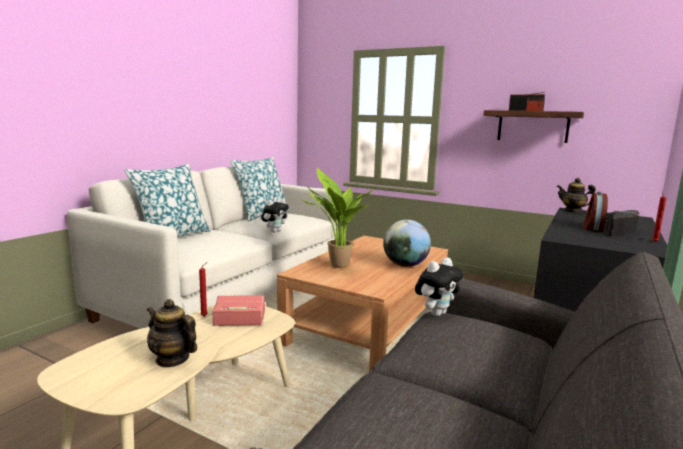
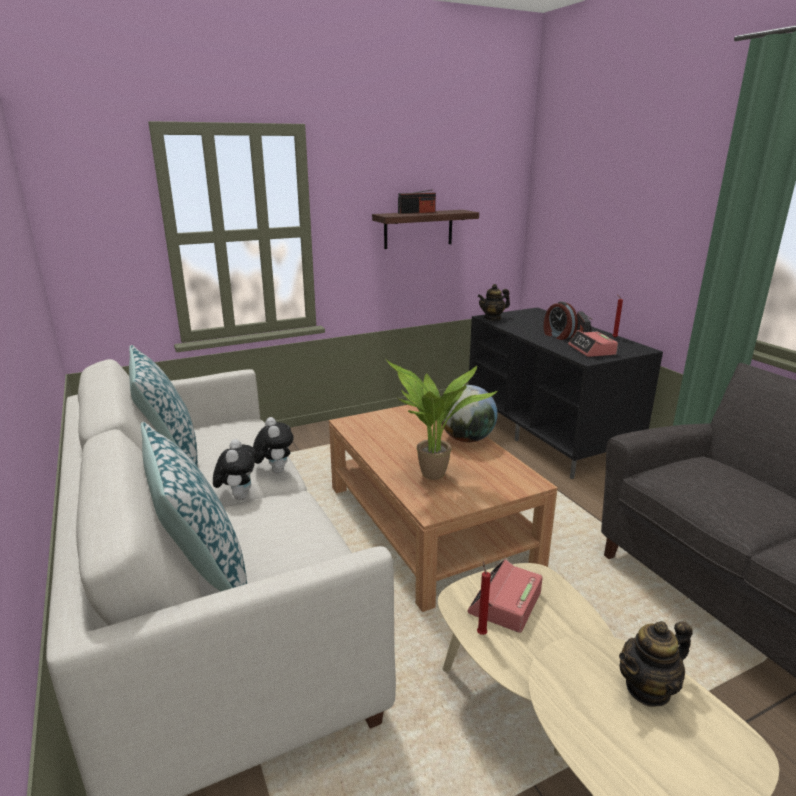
camera: 55 degrees left, 10 degrees up
(436, 313) = (654, 475): plush toy -> plush toy (238, 496)
(589, 238) = (592, 350): none -> alarm clock

